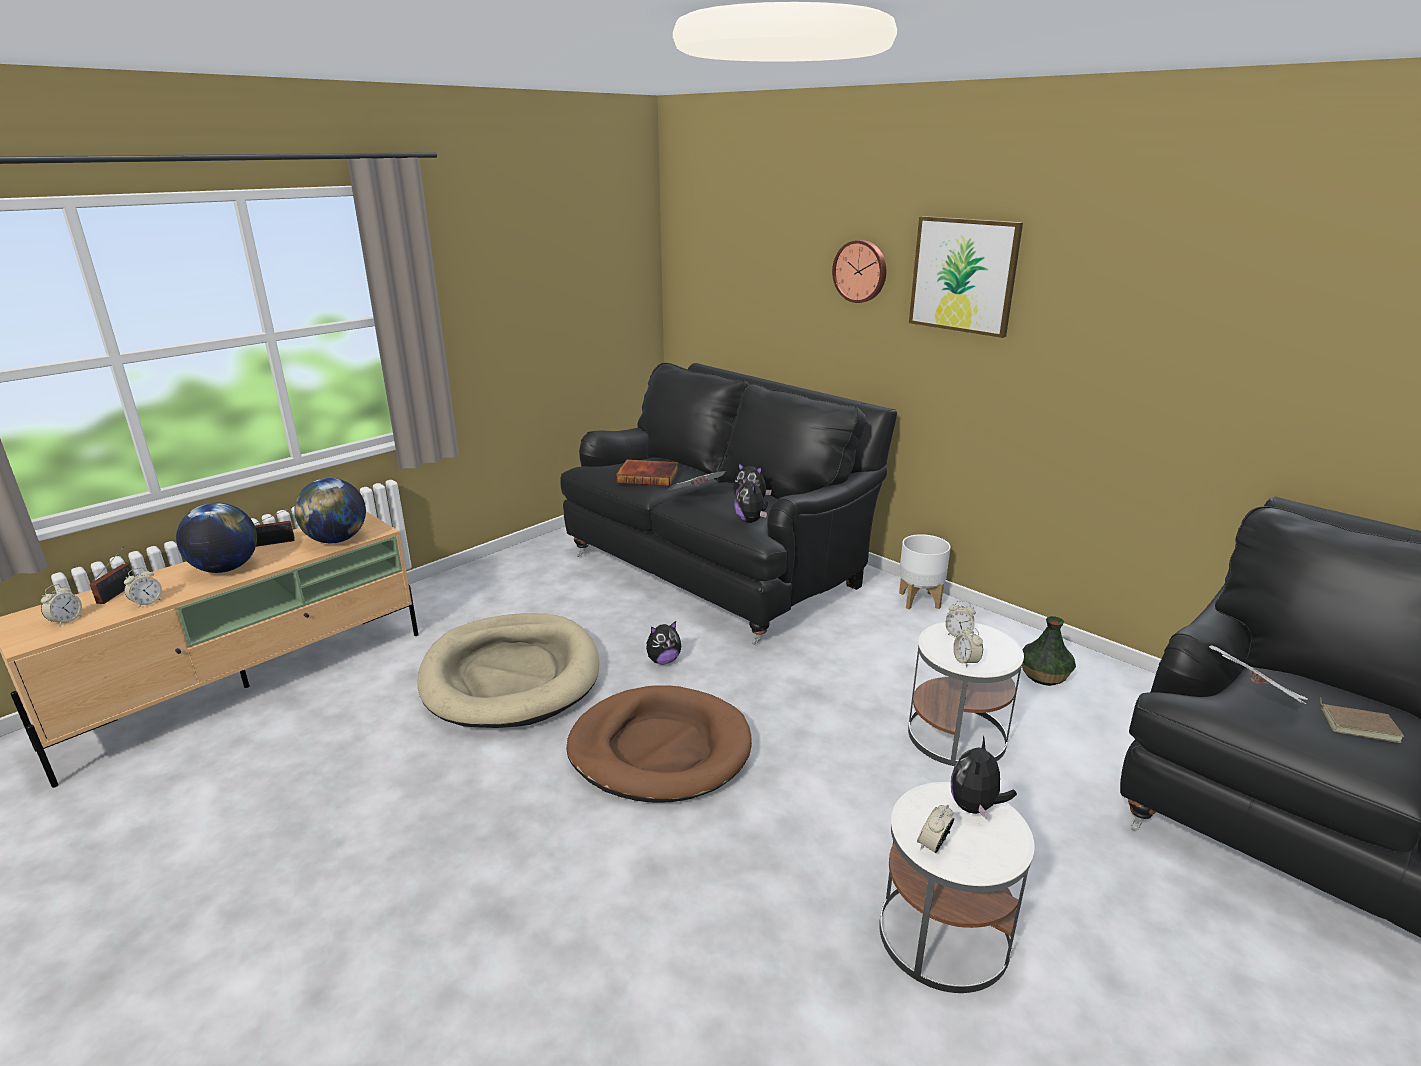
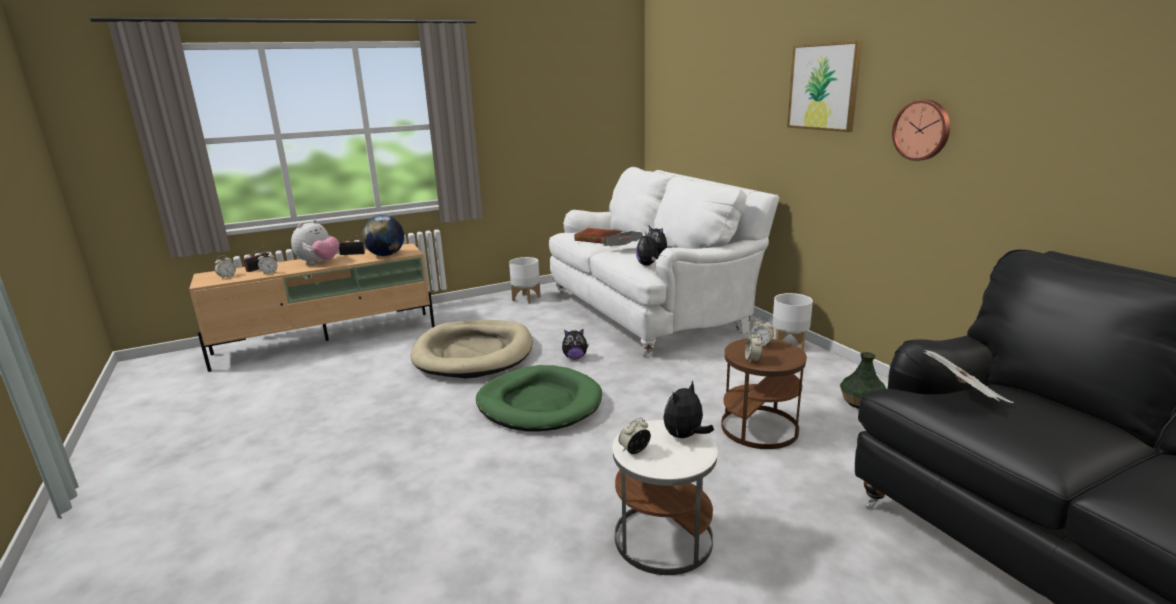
camera: 20 degrees right, 5 degrees down
(226, 569) = (319, 263): globe -> plush toy
(532, 565) = (526, 299): none -> white planter
(660, 749) = (539, 403): brown dog bed -> green dog bed
(722, 566) = (652, 311): black sofa -> white sofa
(861, 271) = (758, 92): wall clock -> wall clock (922, 130)
(957, 735) = (760, 428): white side table -> brown side table
(1359, 724) = (1049, 424): brown book -> none

